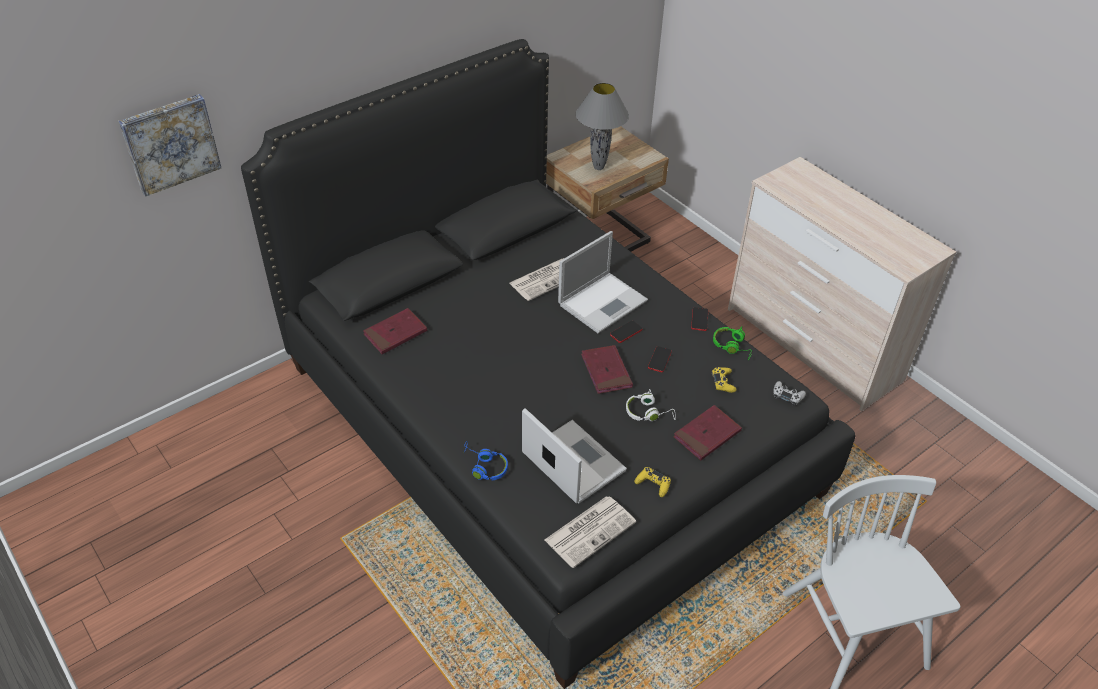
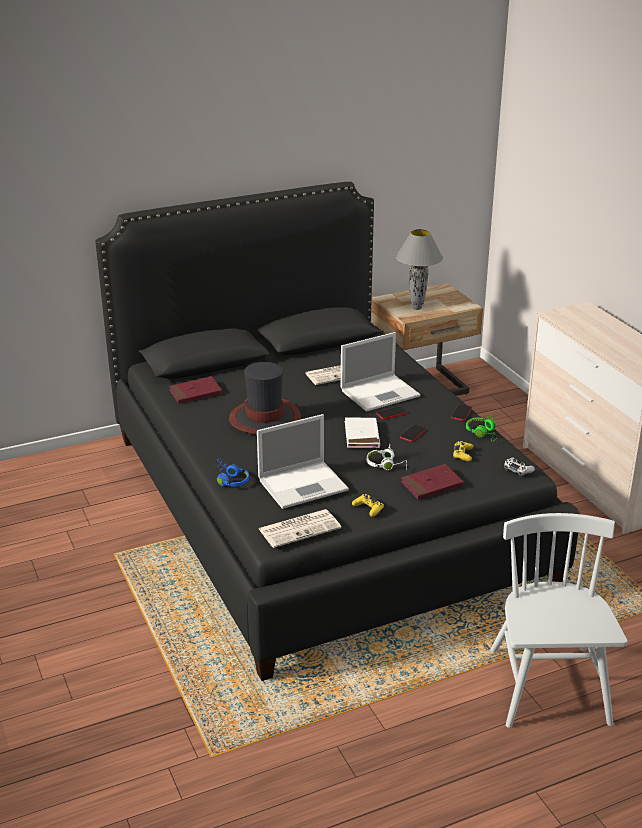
camera: 15 degrees right, 15 degrees down
(170, 143) = (43, 211): picture -> none
(490, 363) = (265, 419): none -> hat
(572, 461) = (304, 484): laptop -> laptop turned 90 degrees clockwise
(606, 371) = (362, 435): red book -> white book

